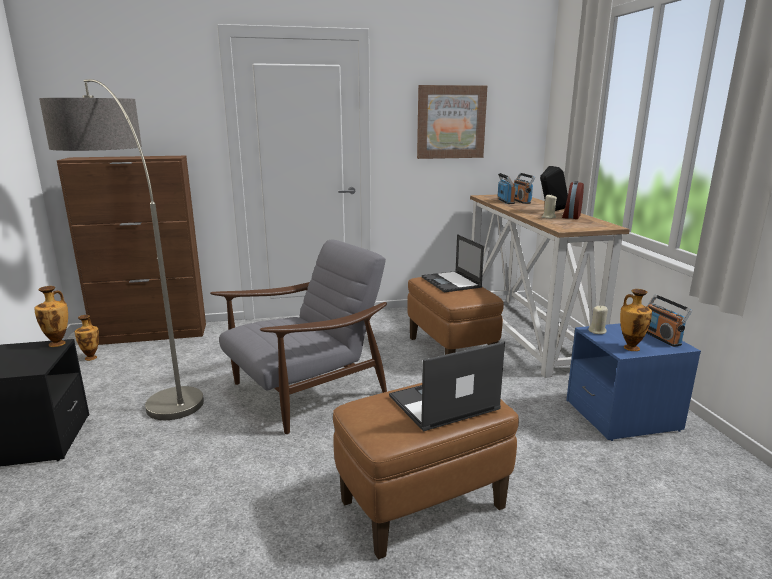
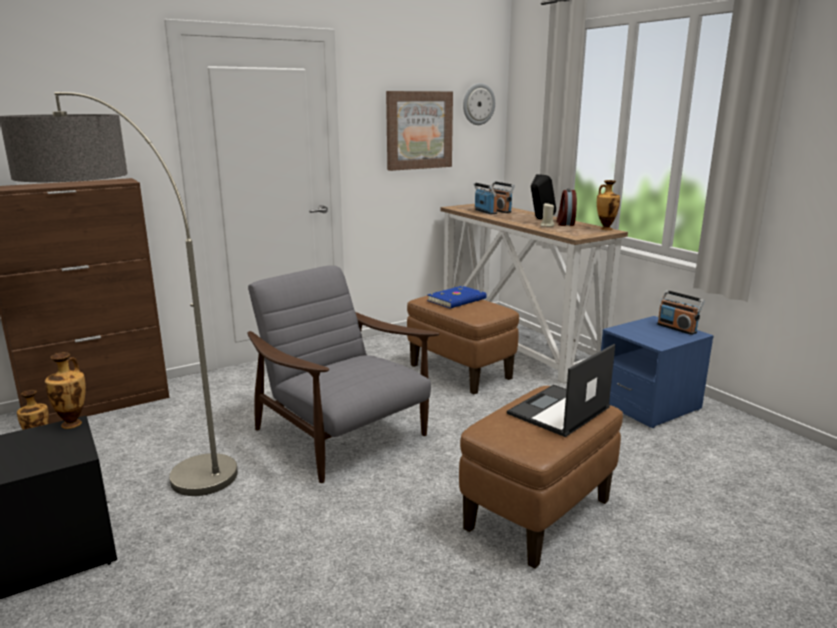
camera: 20 degrees left, 0 degrees up
(305, 390) = (342, 435): grey armchair -> grey armchair turned 75 degrees counterclockwise
(451, 282) = (457, 300): laptop -> blue book
(516, 98) = (478, 104): none -> wall clock
(597, 331) = (624, 330): beige candle -> none
(630, 347) = (660, 340): vase -> vase (605, 229)

